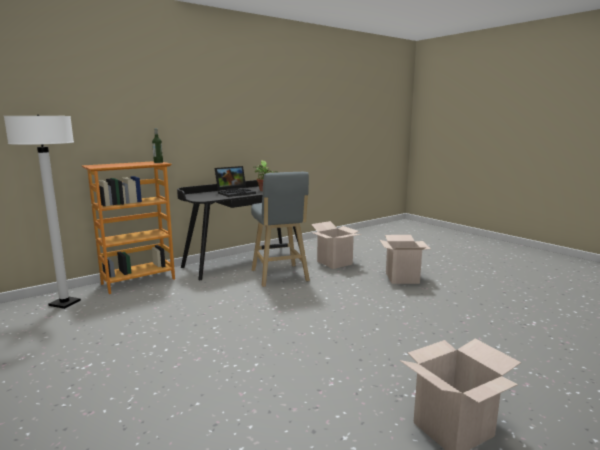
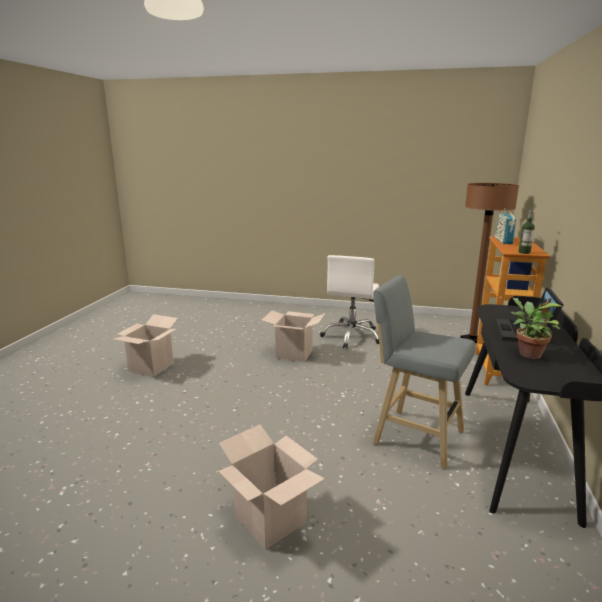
camera: 140 degrees right, 5 degrees up
(64, 303) = (472, 339): white floor lamp -> brown floor lamp
(111, 166) = (503, 240): none -> radio
(130, 358) = (352, 336): none -> white office chair
(334, 263) = (413, 512): cardboard box -> cardboard box (294, 354)

